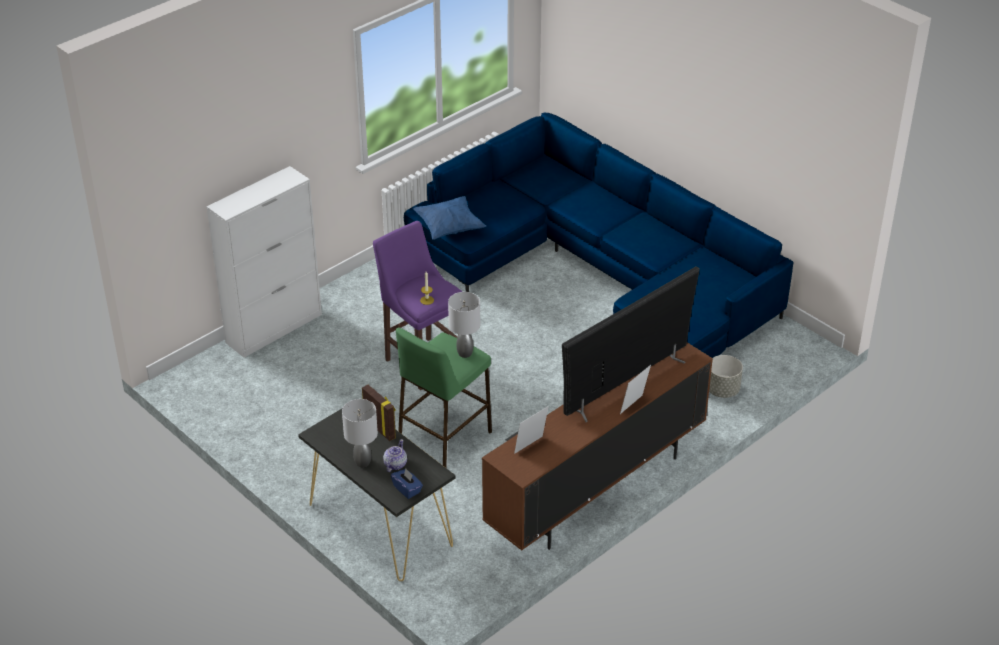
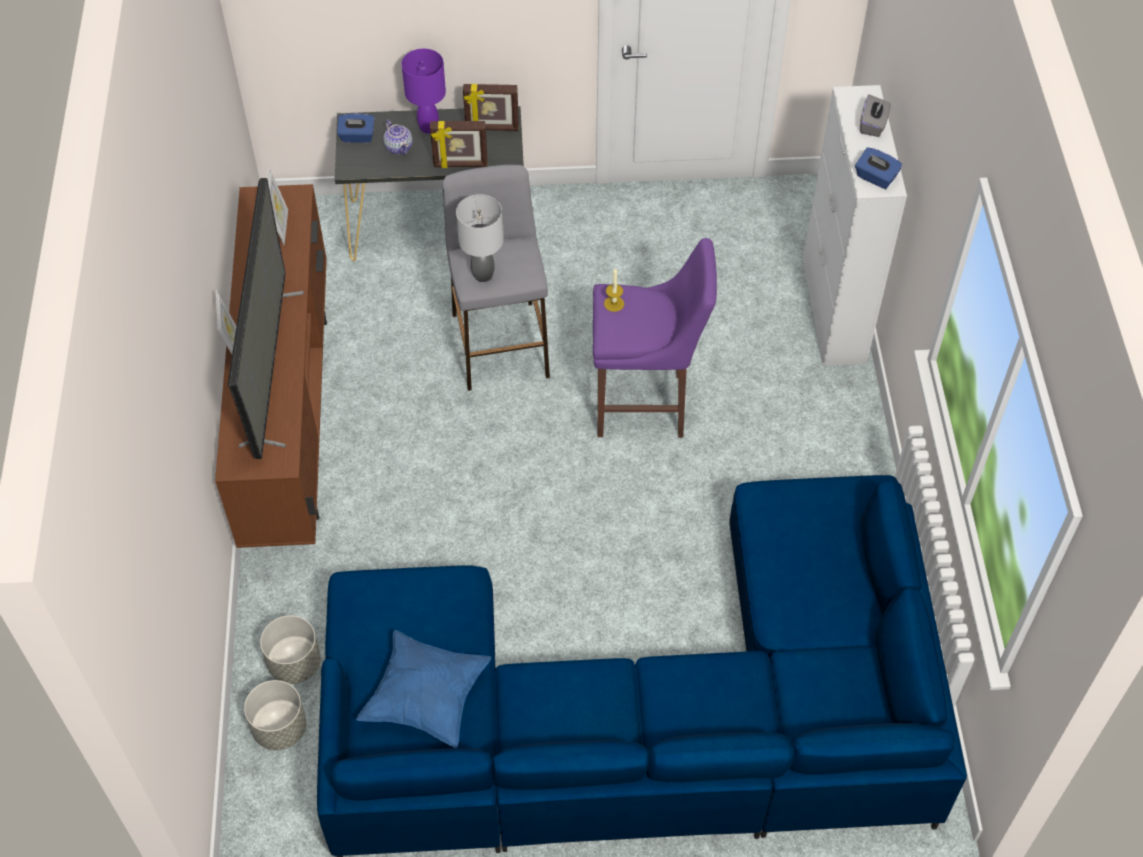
camera: 130 degrees right, 15 degrees up
(245, 195) = (873, 125): none -> grey tissue box
(287, 179) = (875, 178): none -> blue tissue box
(332, 434) = (492, 128): none -> picture frame
(363, 462) = (428, 128): grey table lamp -> purple table lamp
(444, 439) = (500, 344): green stool -> grey stool
(449, 228) = (806, 493): blue pillow -> blue pillow (426, 698)
(756, 373) = (280, 728): none -> grey planter

